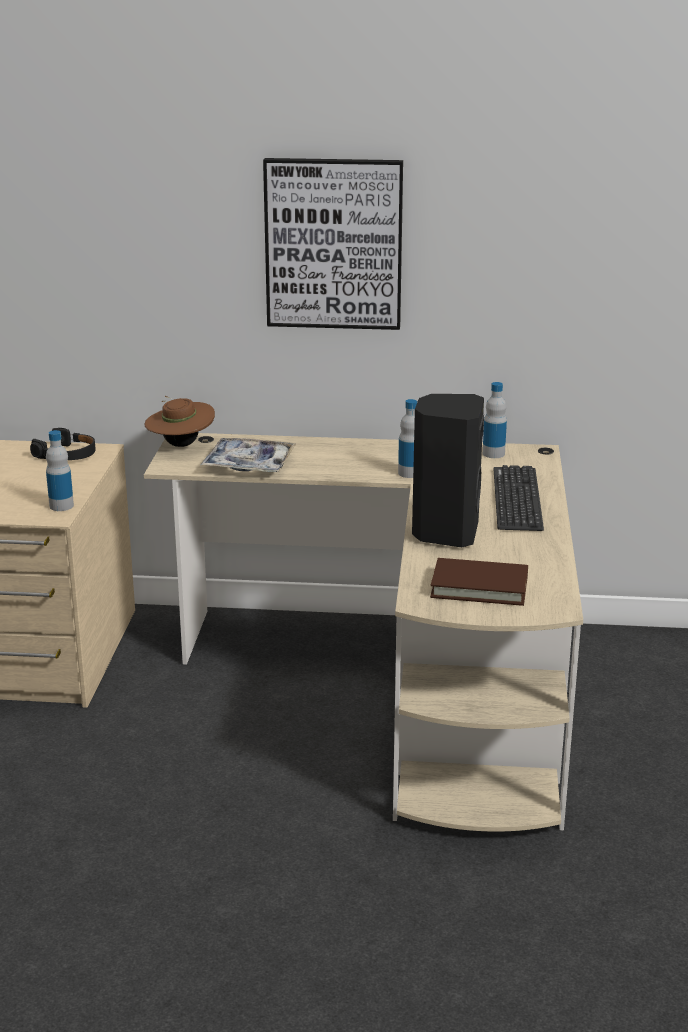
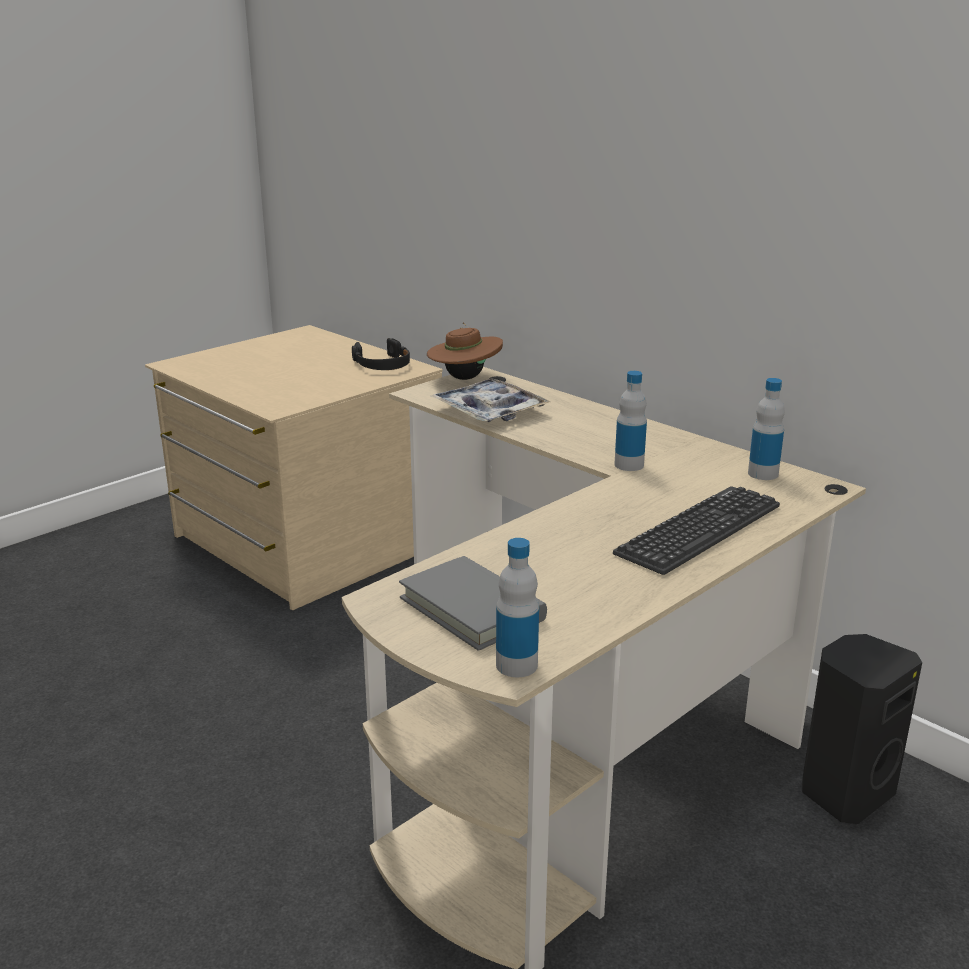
camera: 40 degrees right, 0 degrees up
(61, 506) = (297, 403): bottle -> bottle (516, 665)
(334, 244) = (639, 172): picture -> none
(444, 533) = (548, 536): black speaker -> black speaker (844, 792)
(479, 587) = (472, 608): brown book -> grey book

